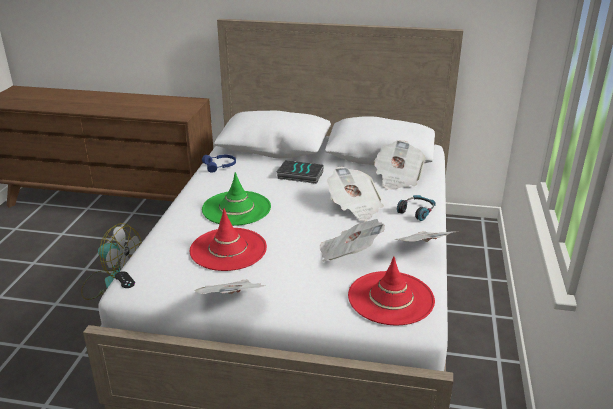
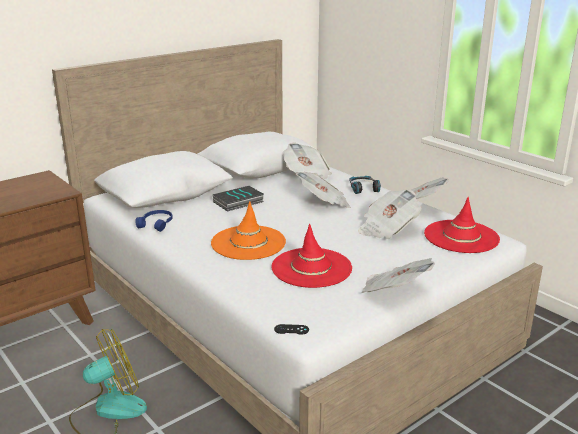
camera: 50 degrees left, 5 degrees down
(236, 208) = (248, 243): green hat -> orange hat

